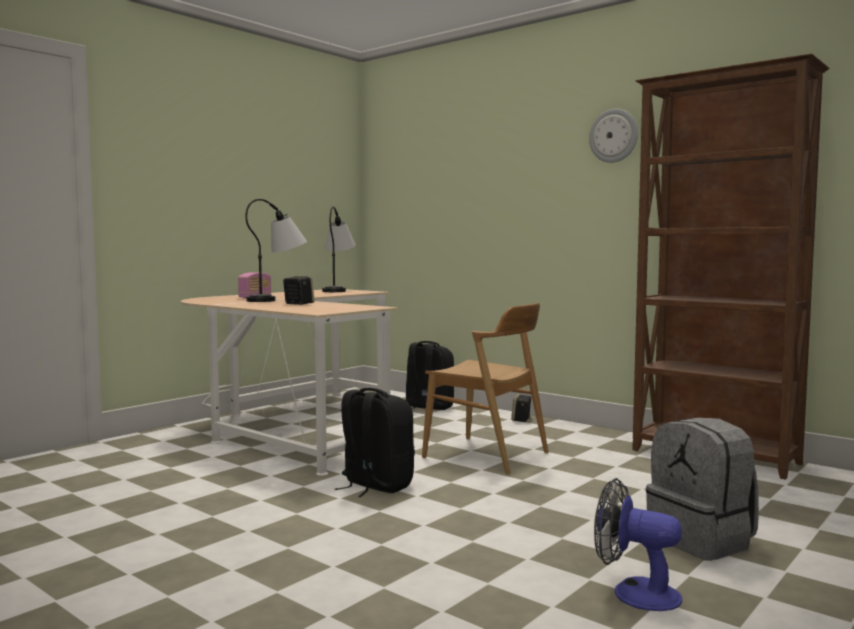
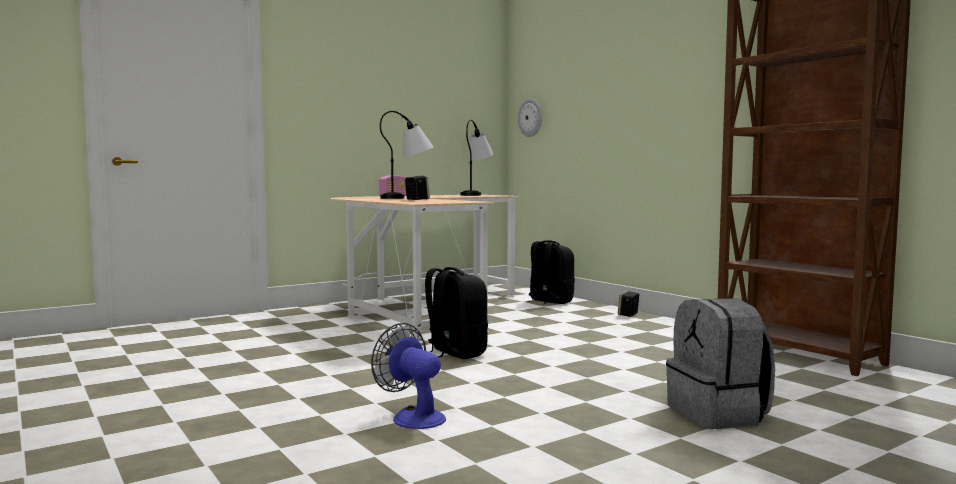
camera: 15 degrees right, 0 degrees up
(486, 455) = (571, 338): brown chair -> none
(614, 136) = (716, 42): wall clock -> wall clock (530, 117)
(634, 593) = (616, 445): fan -> fan (412, 417)

